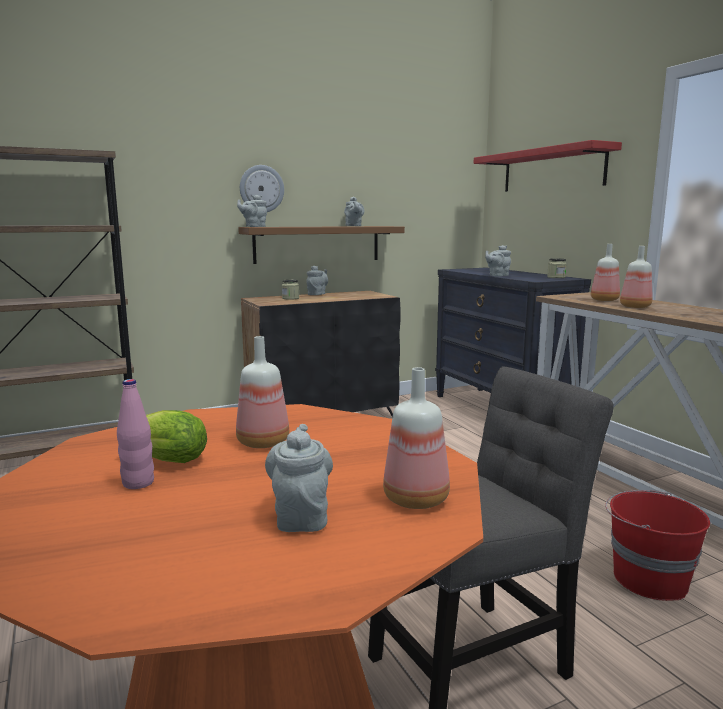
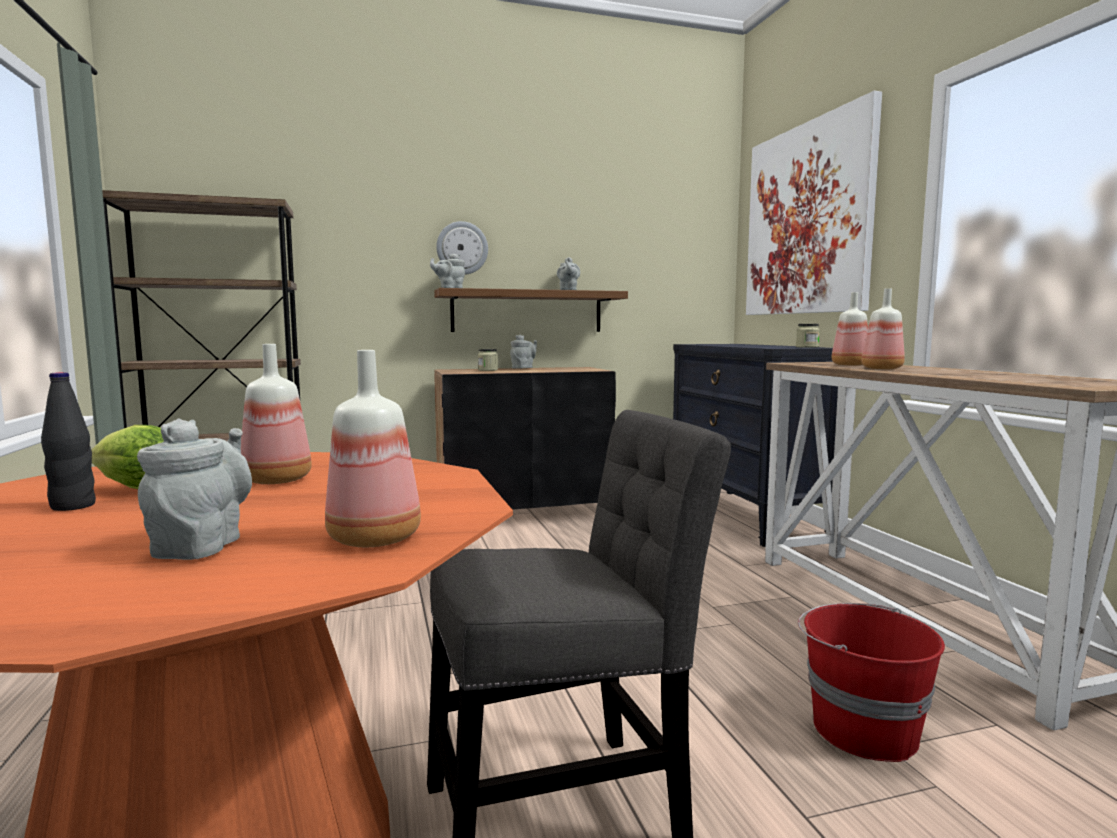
camera: 10 degrees right, 5 degrees down
(138, 483) = (73, 506): pink bottle -> black bottle
(497, 275) = (735, 346): grey teapot -> none
(552, 170) = (807, 220): red shelf -> picture

